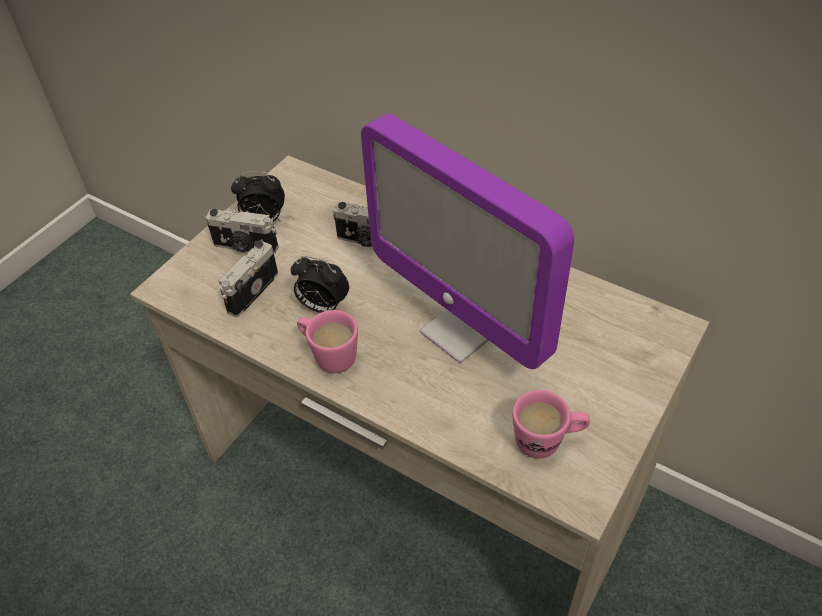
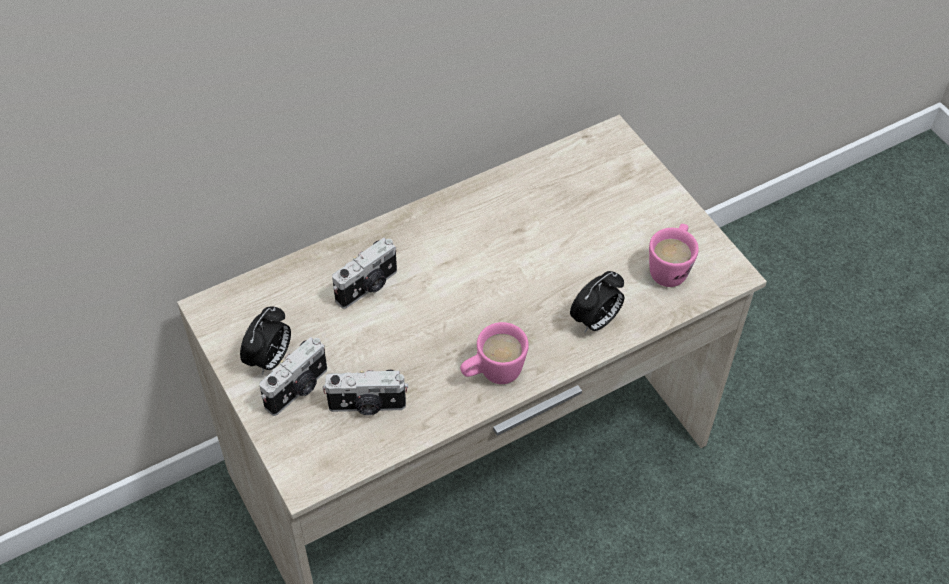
camera: 65 degrees left, 5 degrees up
(251, 291) = (367, 406): camera -> camera turned 60 degrees counterclockwise
(322, 307) = (429, 355): alarm clock -> alarm clock (595, 321)
(461, 330) = (526, 268): monitor -> none

